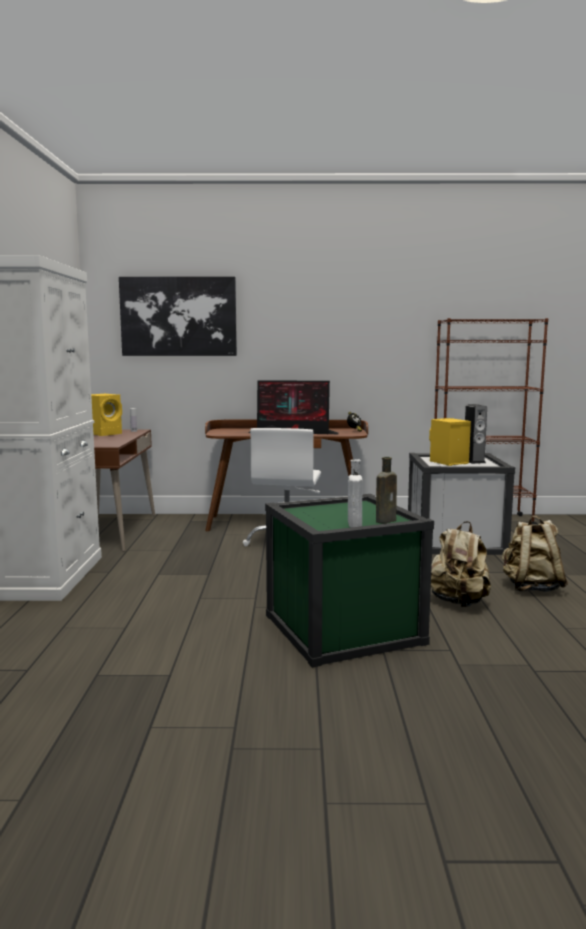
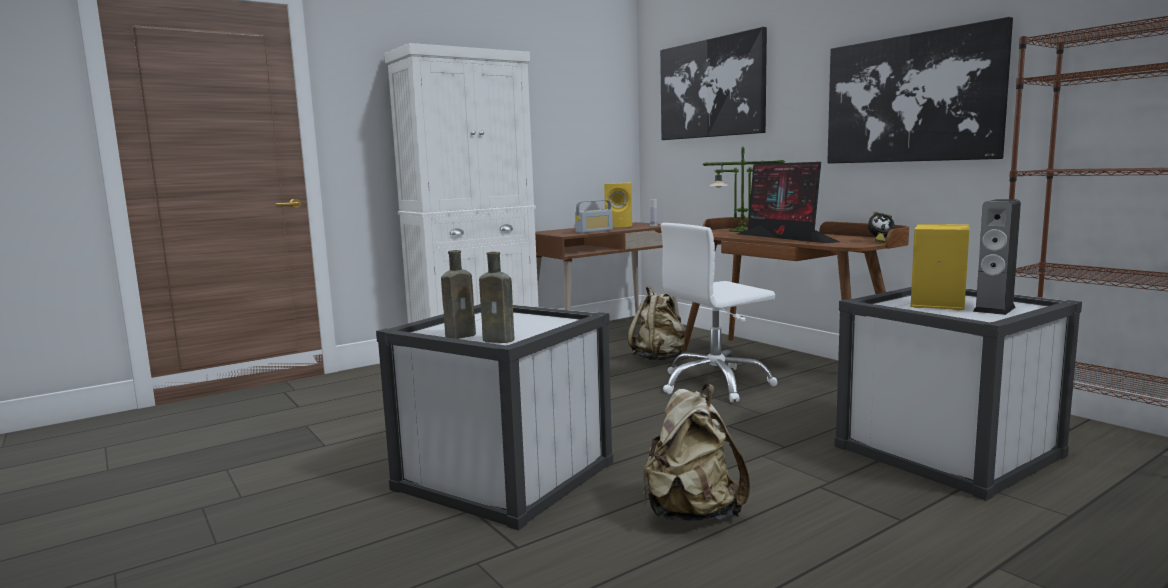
camera: 55 degrees right, 0 degrees up
(115, 440) = (594, 231): none -> radio
(236, 430) = (742, 231): none -> table lamp
(343, 629) = (505, 476): green storage box -> white storage box
(352, 341) = (911, 98): none -> picture
(354, 524) = (462, 335): white bottle -> brown bottle
(531, 588) = (858, 551): beige backpack -> beige backpack (659, 359)

